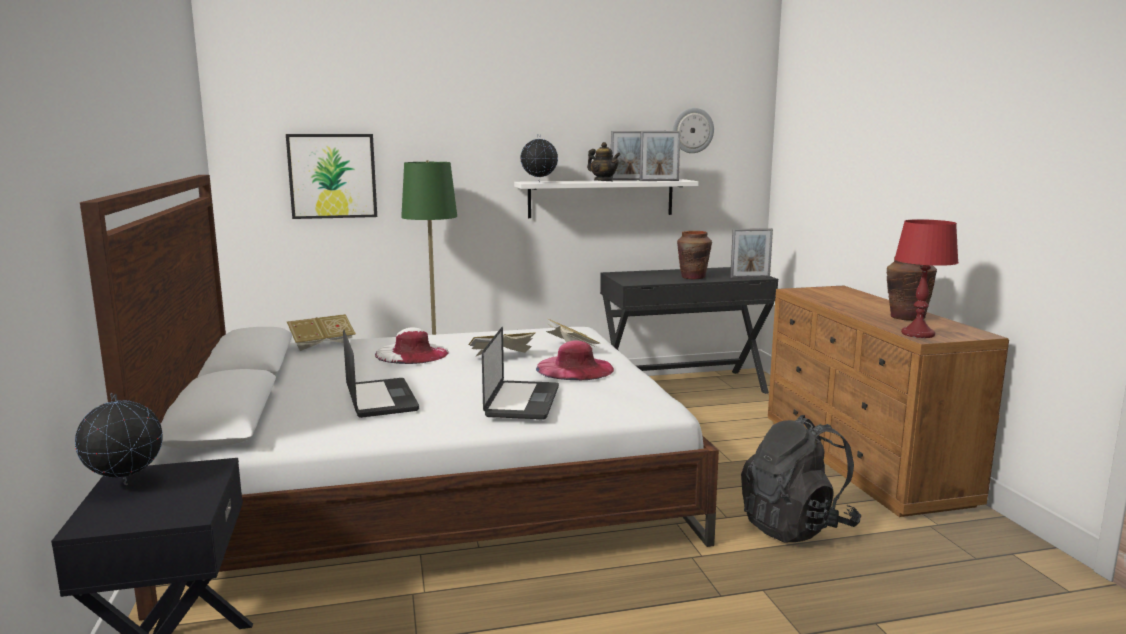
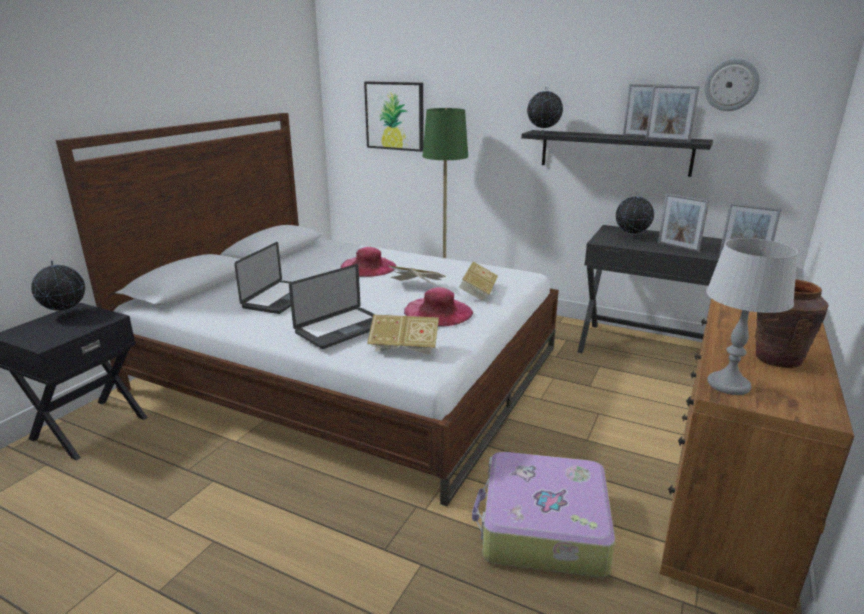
camera: 40 degrees right, 10 degrees up
(322, 345) = (335, 246): book -> book (404, 348)
(412, 353) = (368, 267): white hat -> pink hat
(601, 198) = (615, 152): white shelf -> black shelf
(603, 181) = (608, 136): teapot -> none
(645, 277) = (631, 237): none -> globe
(693, 277) = (678, 247): brown vase -> picture frame
(796, 526) = (542, 527): black backpack -> suitcase
(918, 334) = (729, 385): red table lamp -> grey table lamp

